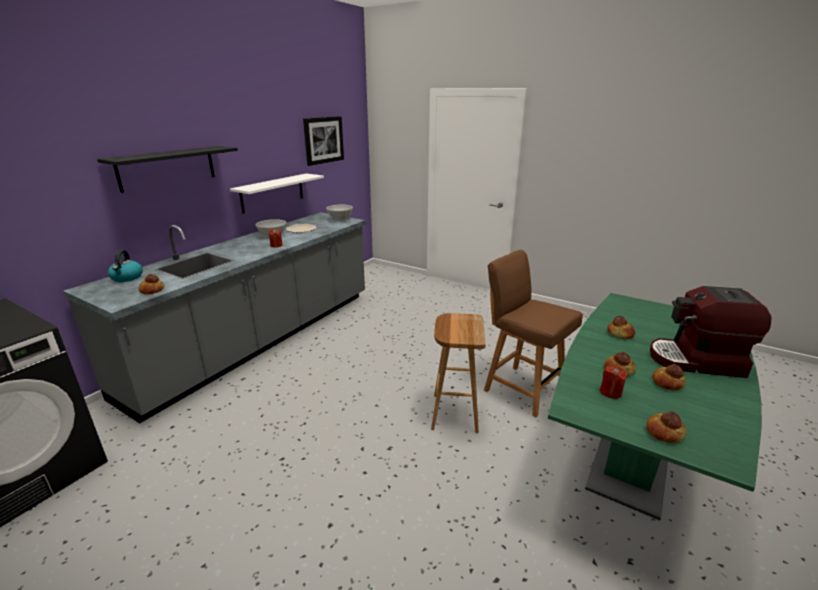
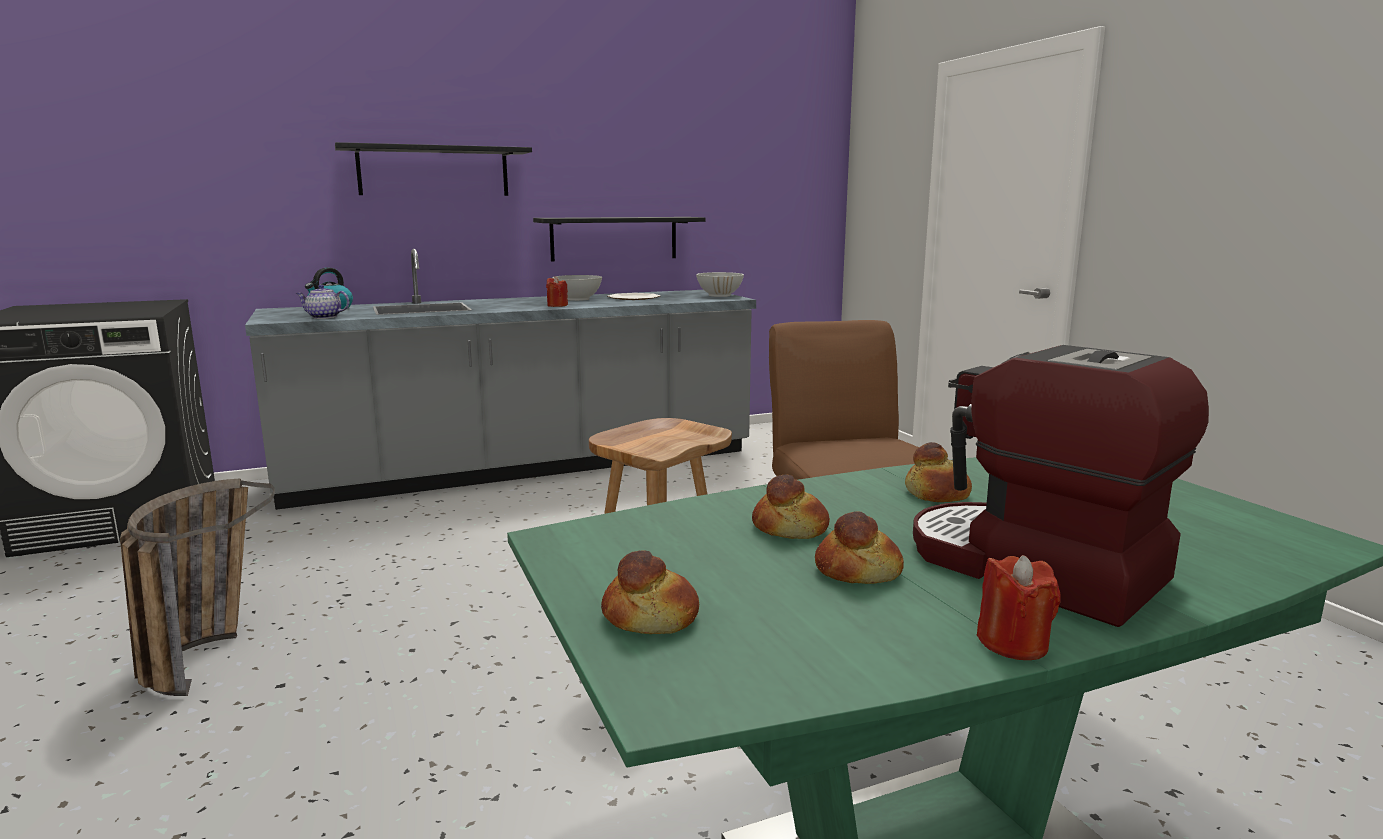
camera: 35 degrees right, 10 degrees down
(152, 290) = (323, 317): bread -> teapot
(256, 531) = (205, 653): none -> basket
(272, 192) = (614, 238): white shelf -> black shelf
(323, 140) = (735, 165): picture -> none
(610, 392) = (691, 545): red candle -> red candle (1013, 643)

